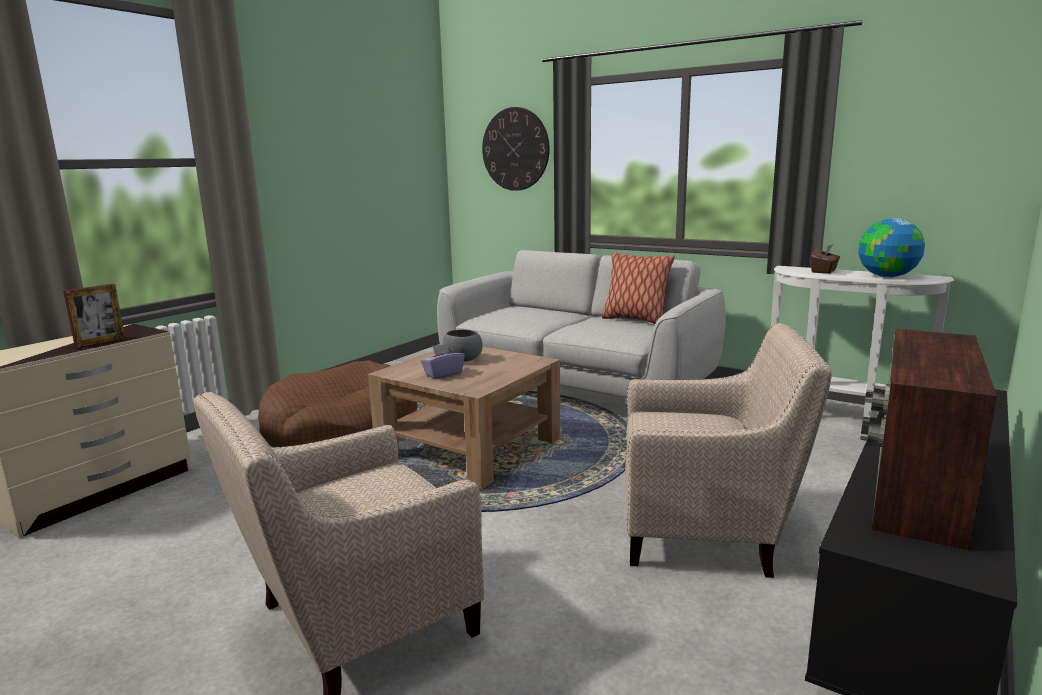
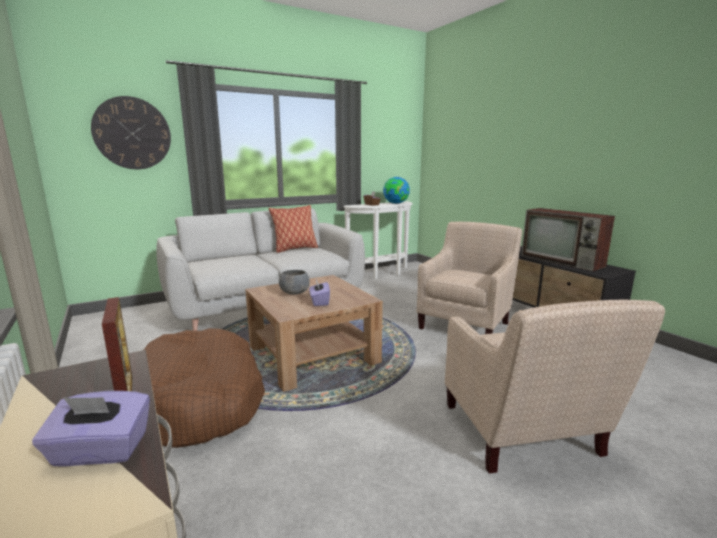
camera: 65 degrees left, 0 degrees up
(38, 353) = (100, 451): none -> purple tissue box

